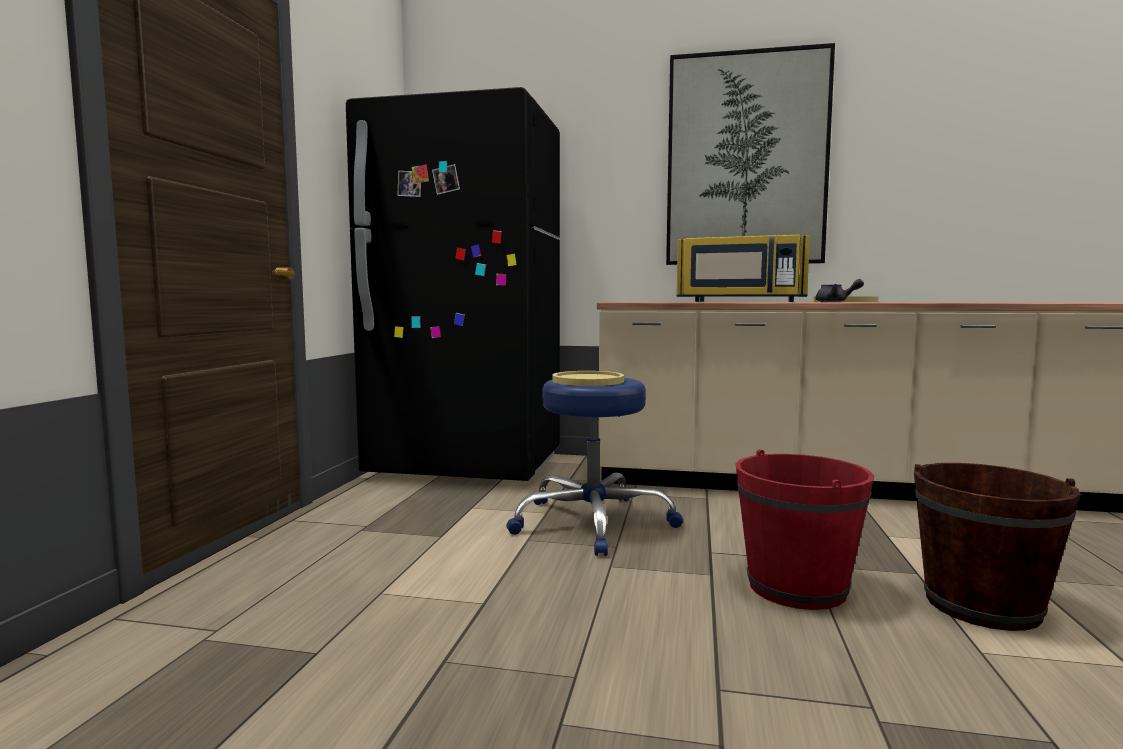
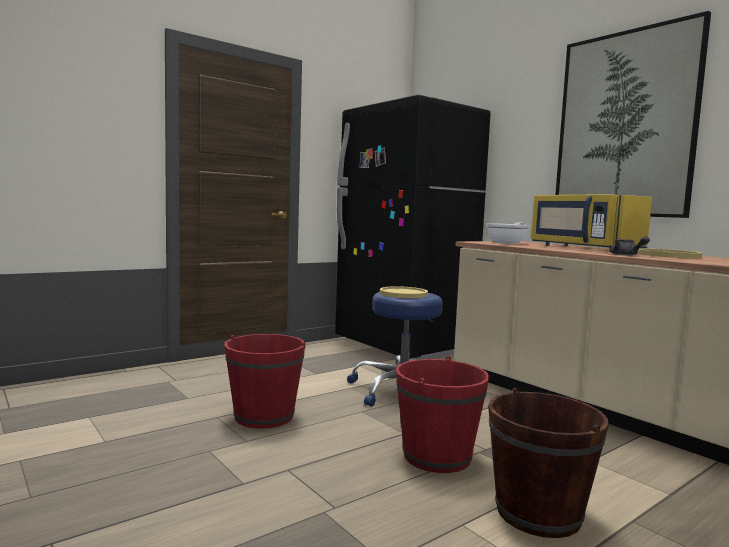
camera: 40 degrees right, 0 degrees up
(513, 627) = (264, 417): none -> red bucket
(649, 301) = (508, 243): none -> frying pan

